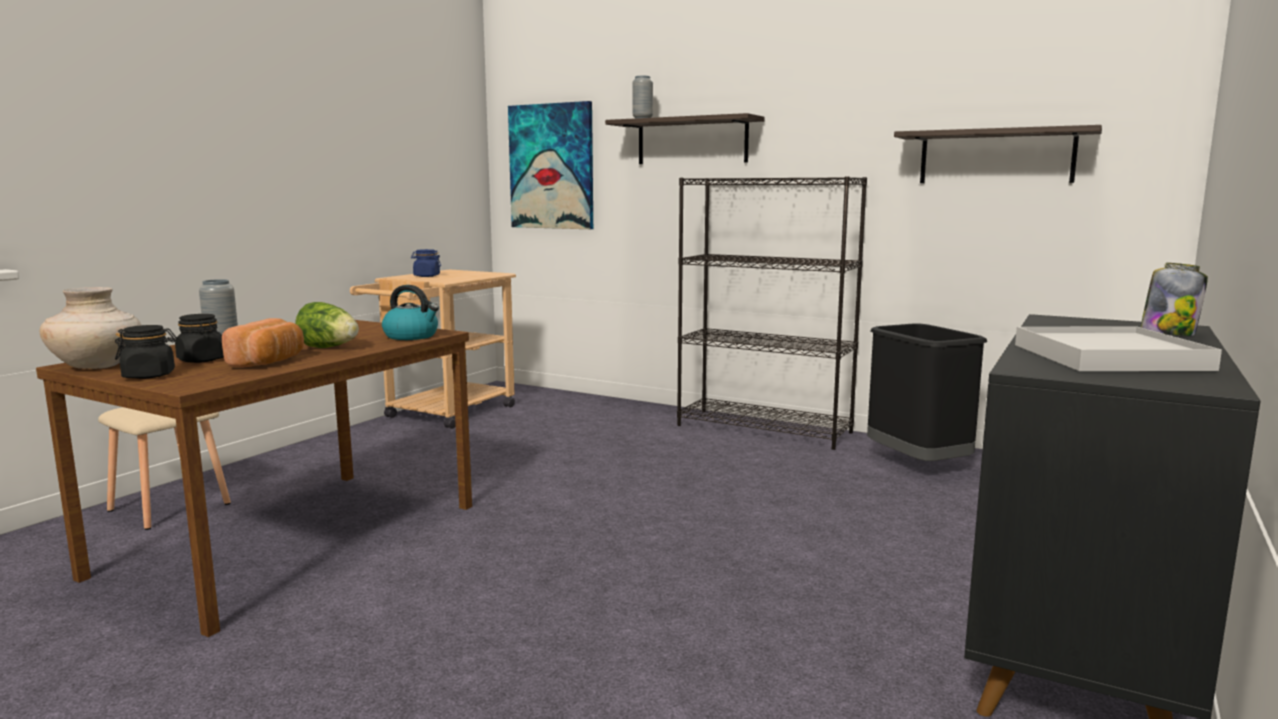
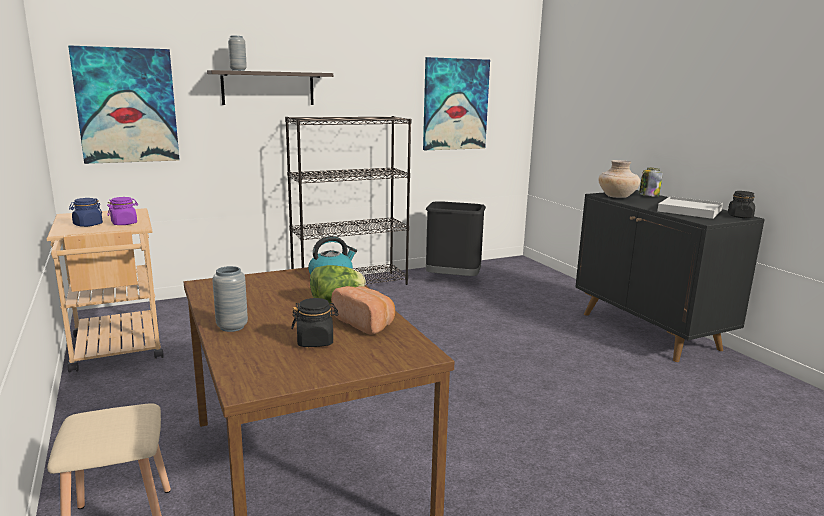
camera: 55 degrees left, 5 degrees up
(97, 366) = (274, 379): beige vase -> beige vase (617, 197)
(149, 375) = (357, 363): black jar -> black jar (739, 216)
(448, 278) = (124, 223): none -> purple jar
(996, 157) = (455, 104): shelf -> picture

